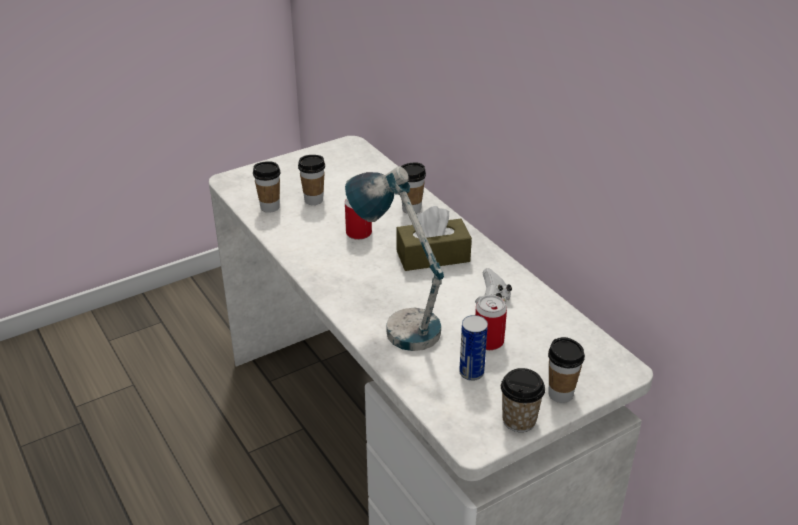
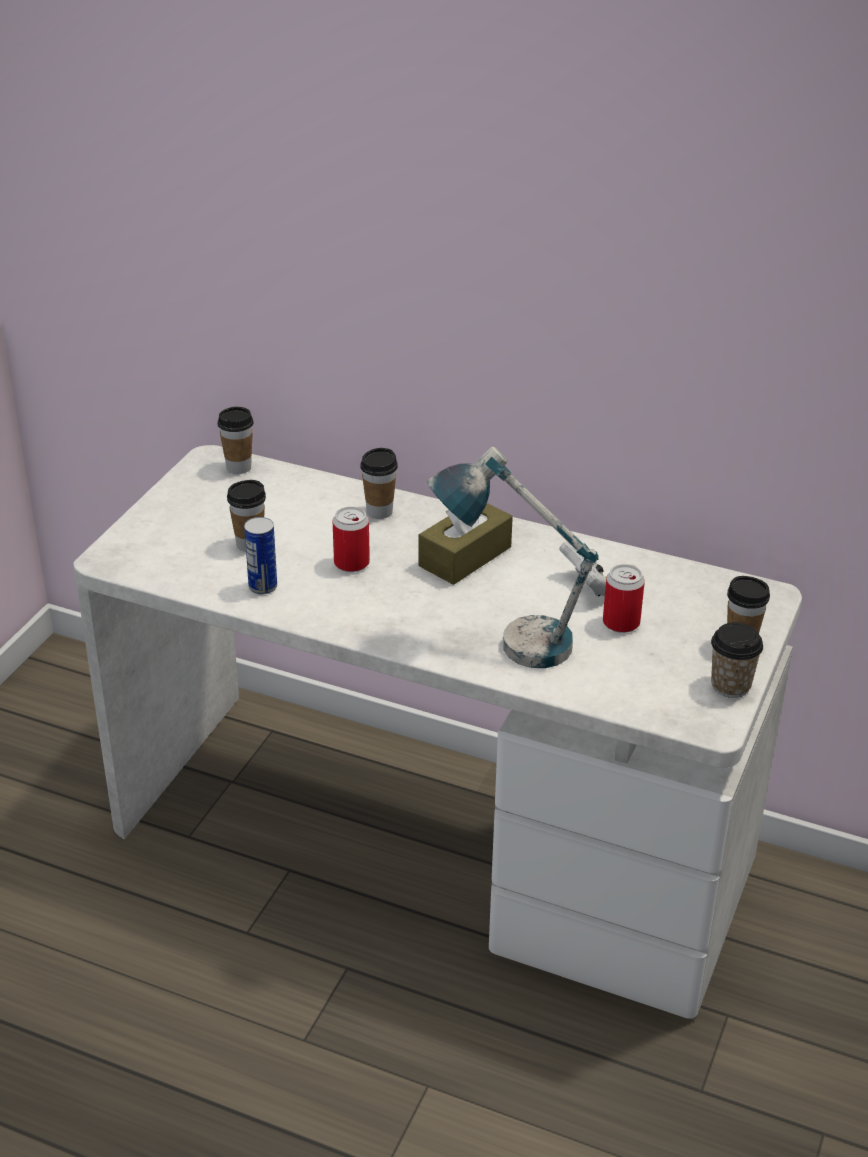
camera: 35 degrees left, 0 degrees up
(270, 207) = (204, 573): cup -> cup (238, 467)
(471, 373) = (639, 661): can -> can (263, 586)

